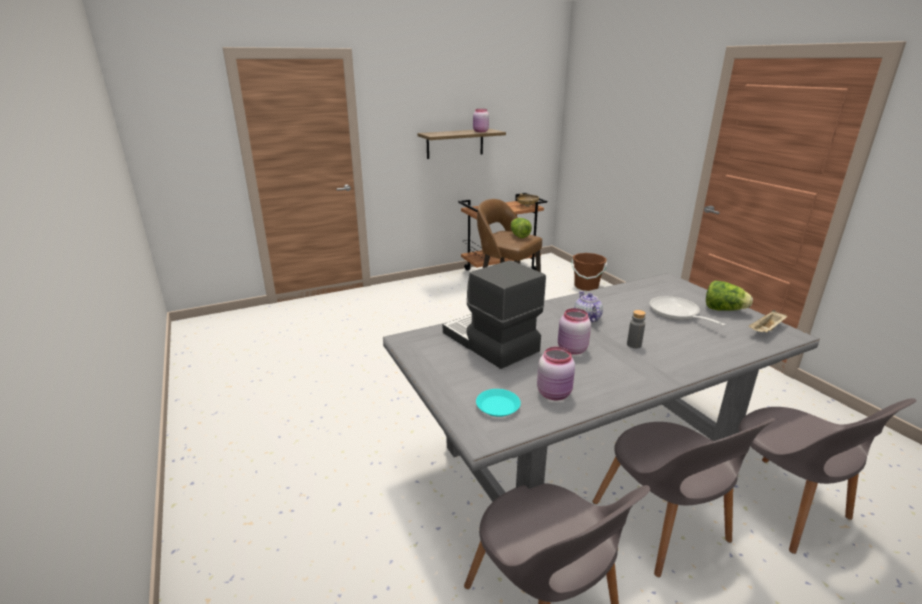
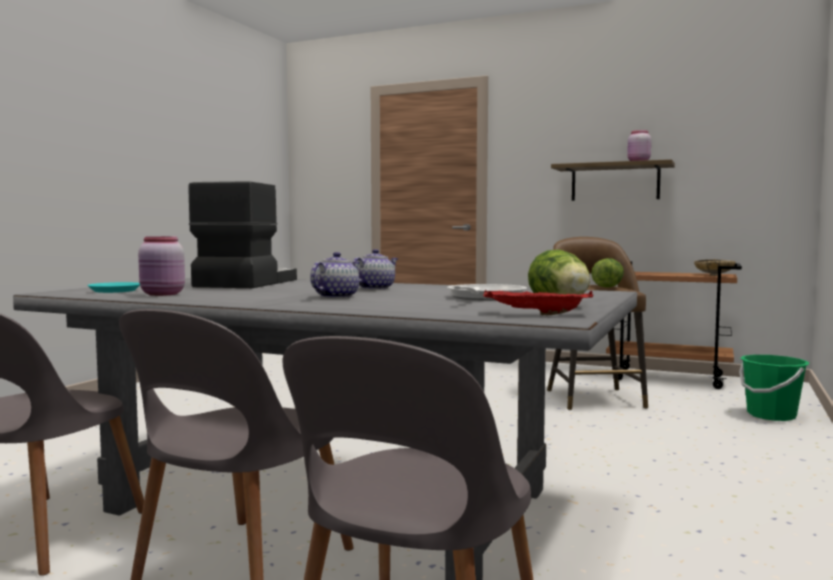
camera: 50 degrees right, 20 degrees down
(571, 350) = (276, 291): pink jar -> none
(586, 286) = (771, 415): brown bucket -> green bucket
(634, 345) = (336, 297): grey bottle -> teapot
(766, 330) = (535, 314): beige tray -> red tray

